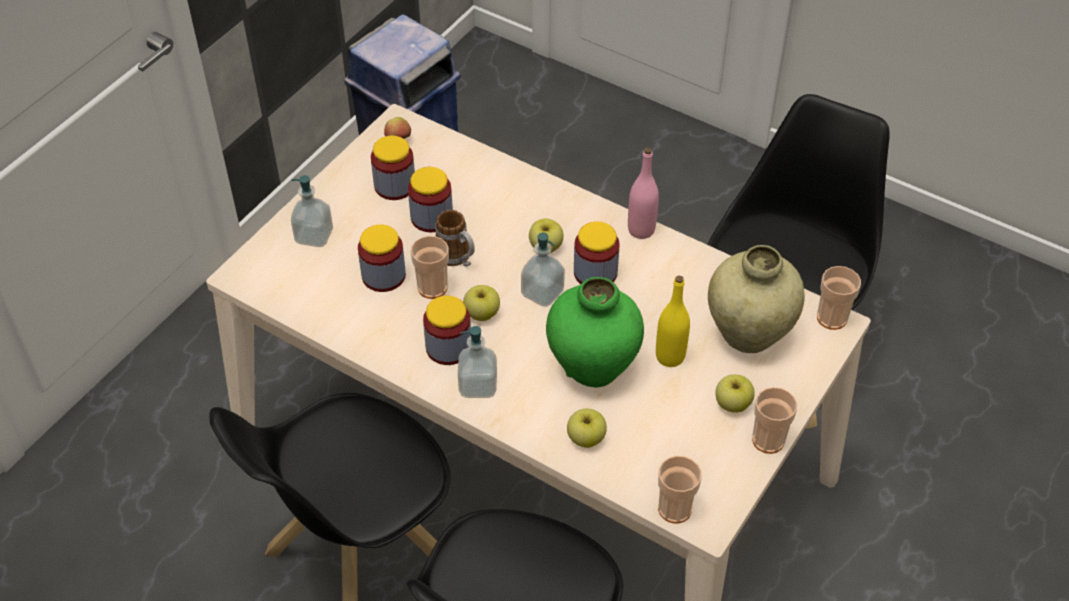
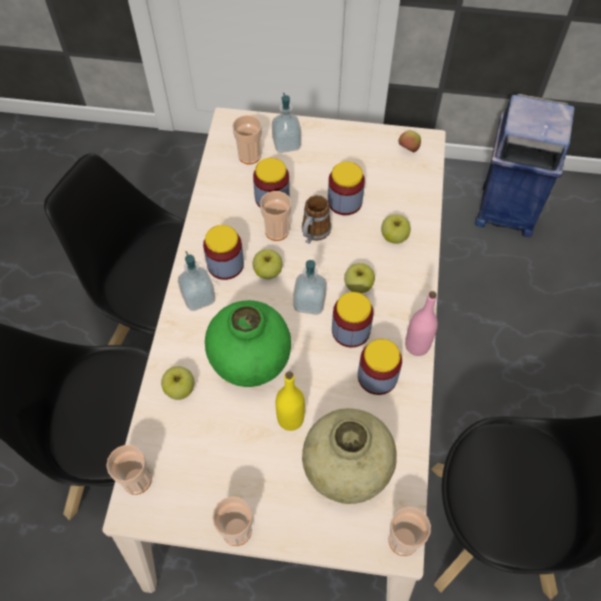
camera: 65 degrees right, 10 degrees up
(307, 275) = (249, 156): none -> cup
(395, 186) = (362, 167): jar -> jar (377, 376)
(732, 404) = (263, 487): apple -> apple (394, 237)

